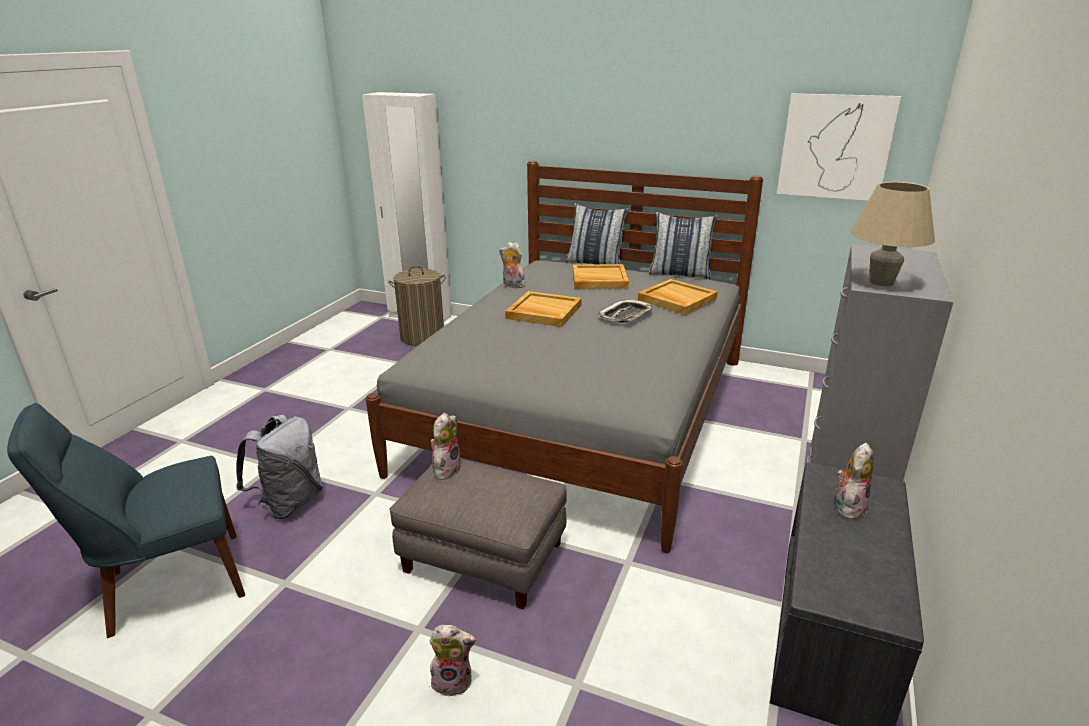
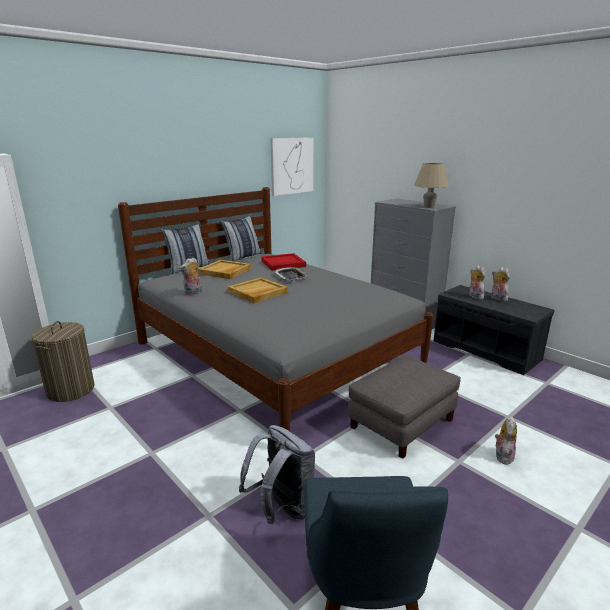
camera: 65 degrees left, 5 degrees down
(446, 469) = (377, 382): plush toy -> plush toy (497, 298)
(676, 299) = (283, 264): beige tray -> red tray

